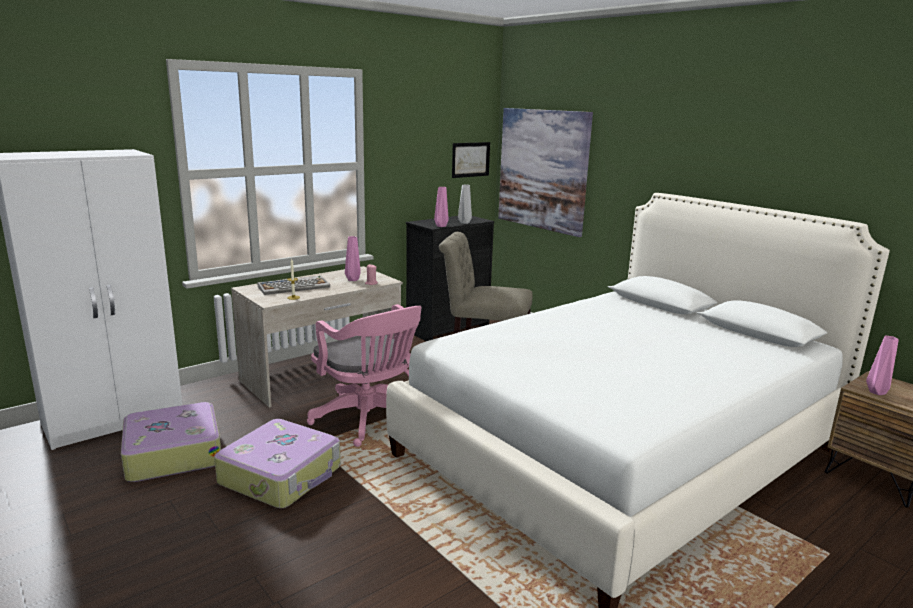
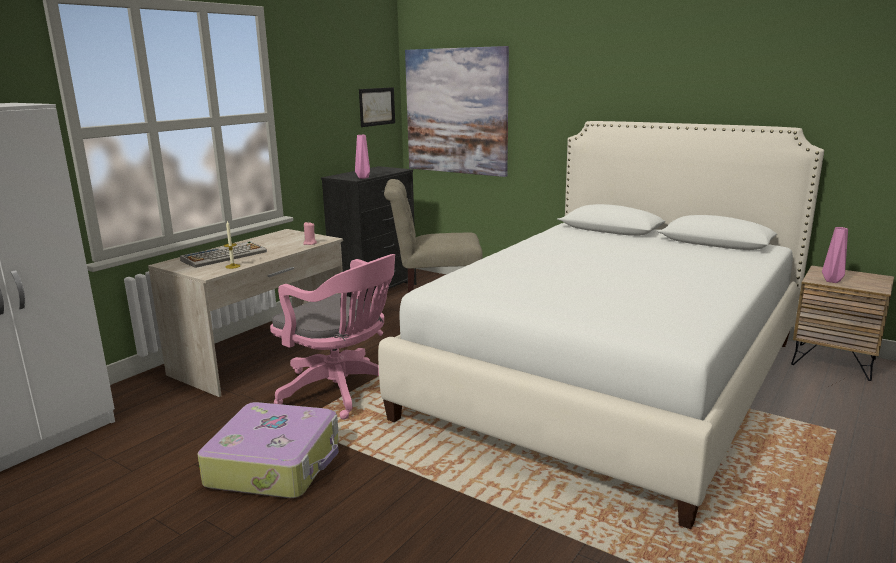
camera: 15 degrees left, 0 degrees up
(172, 453) = (127, 465): suitcase -> none
(353, 280) = (287, 242): pink vase -> none
(464, 223) = (384, 173): grey vase -> none

